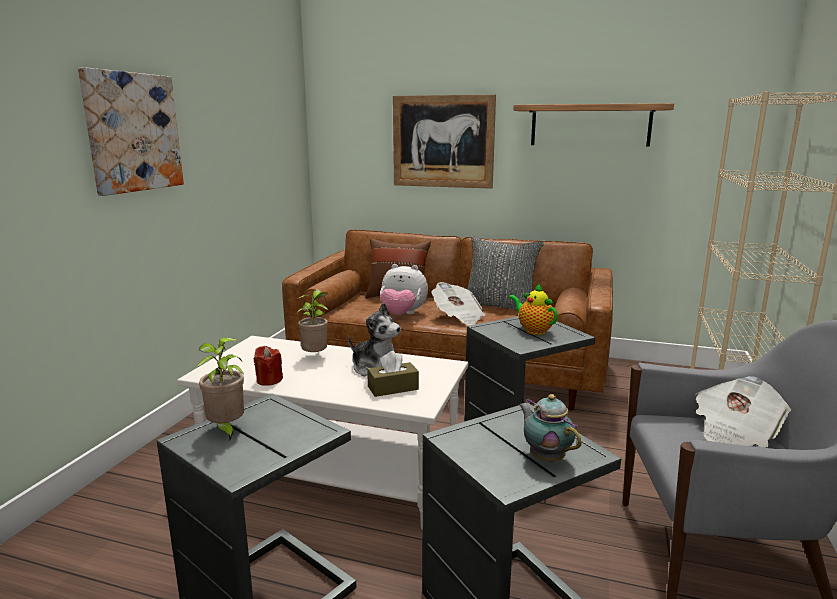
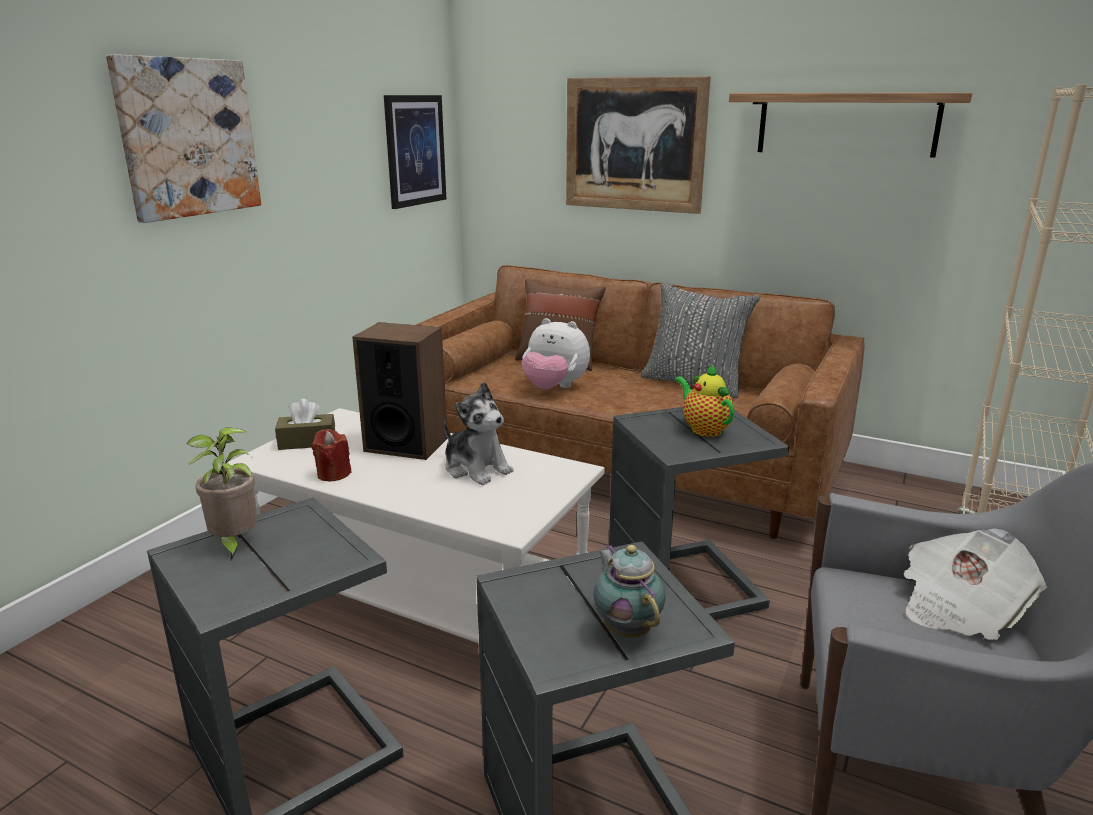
camera: 10 degrees right, 5 degrees up
(282, 147) = (415, 150): none -> picture
(316, 356) = (406, 444): potted plant -> speaker
(393, 388) = (485, 499): brown tissue box -> brown tissue box (307, 442)
(458, 317) = (628, 397): newspaper -> none

